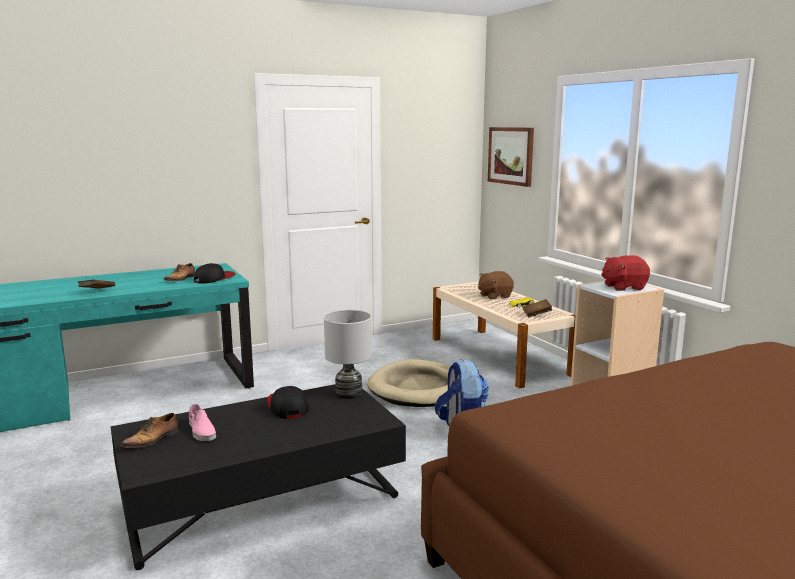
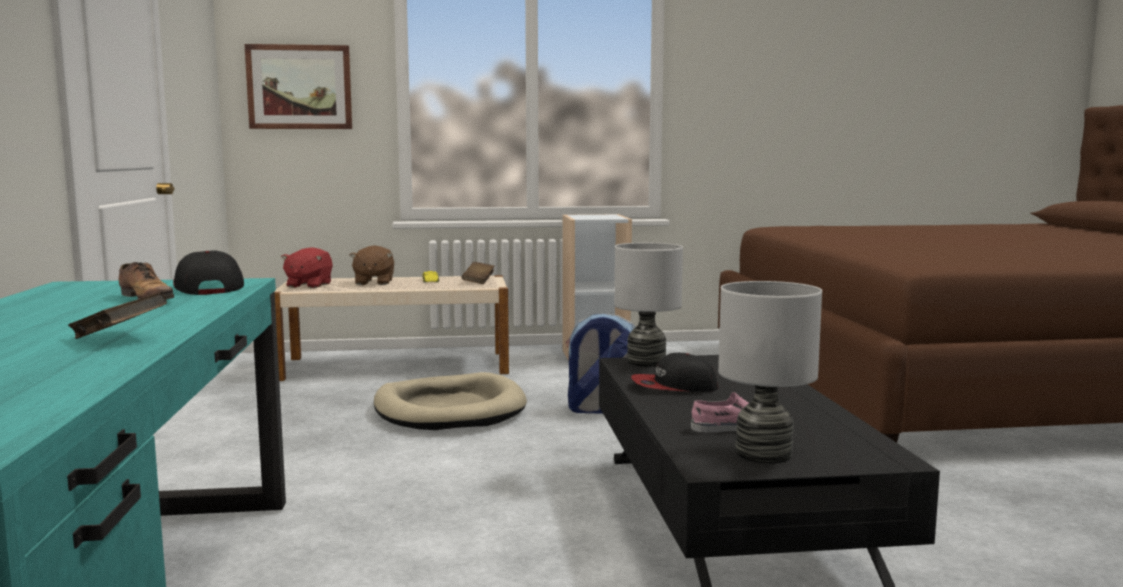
camera: 70 degrees left, 5 degrees down
(153, 440) = (763, 454): shoe -> grey table lamp
(623, 287) = (600, 216): red plush toy -> red plush toy (308, 285)

